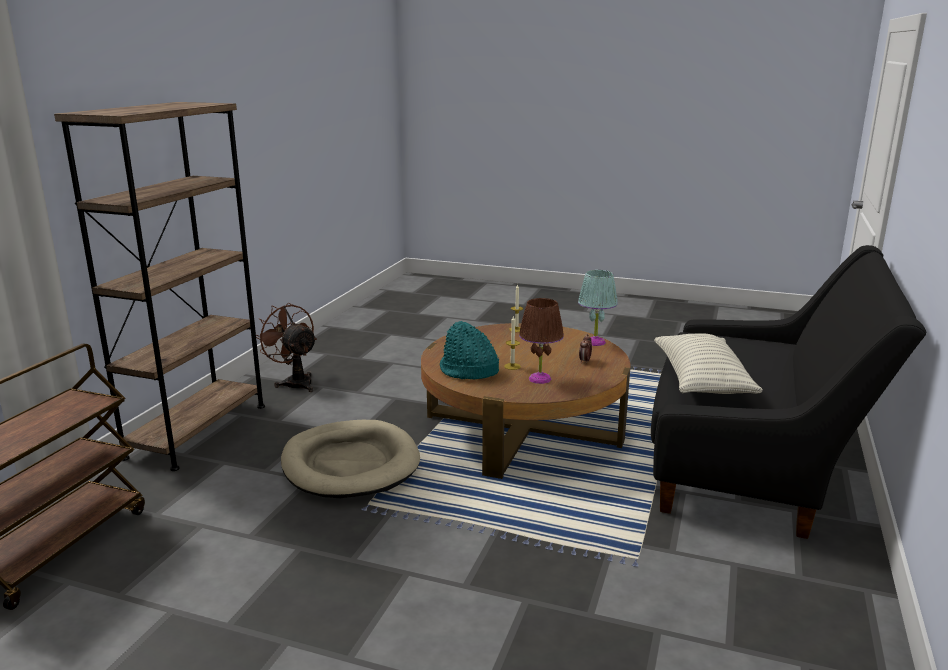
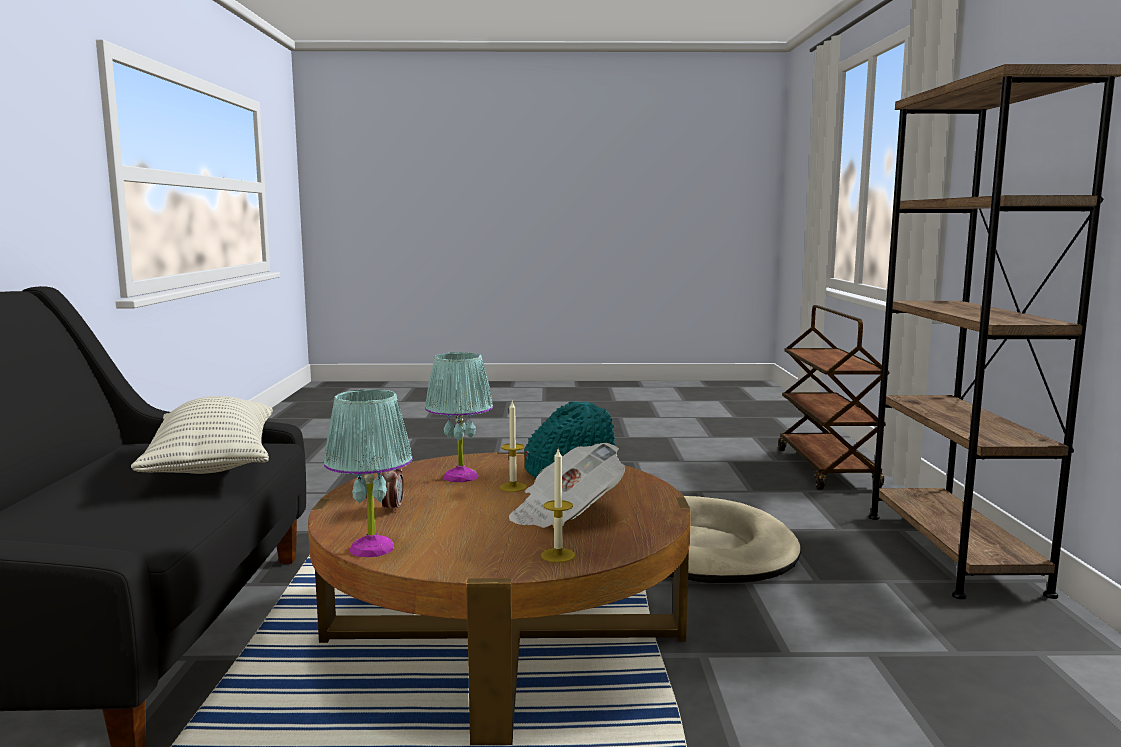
camera: 160 degrees right, 10 degrees down
(294, 382) = (1021, 652): brown fan -> none
(497, 346) = (565, 515): none -> newspaper
(539, 379) = (461, 476): brown table lamp -> turquoise table lamp

